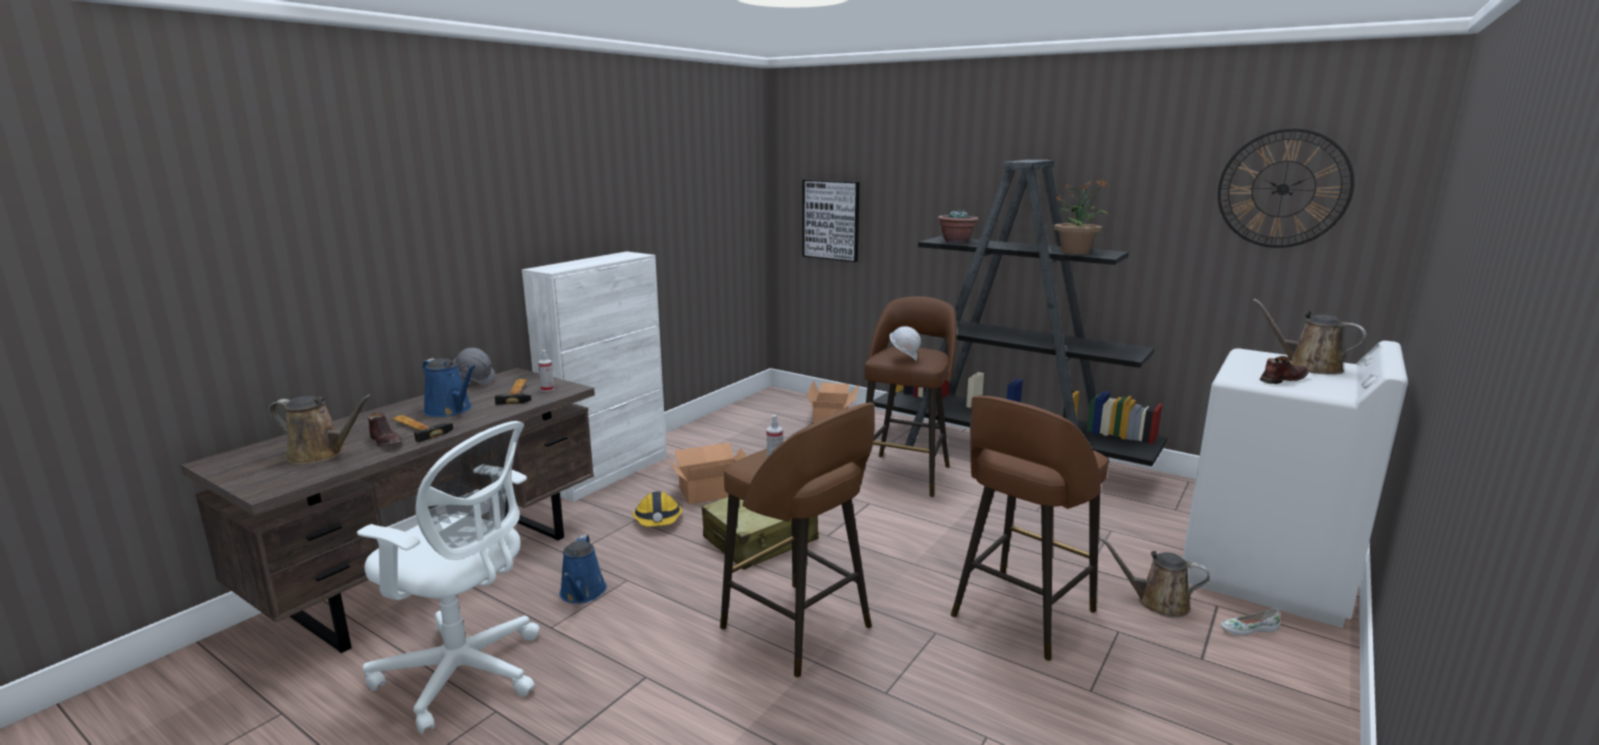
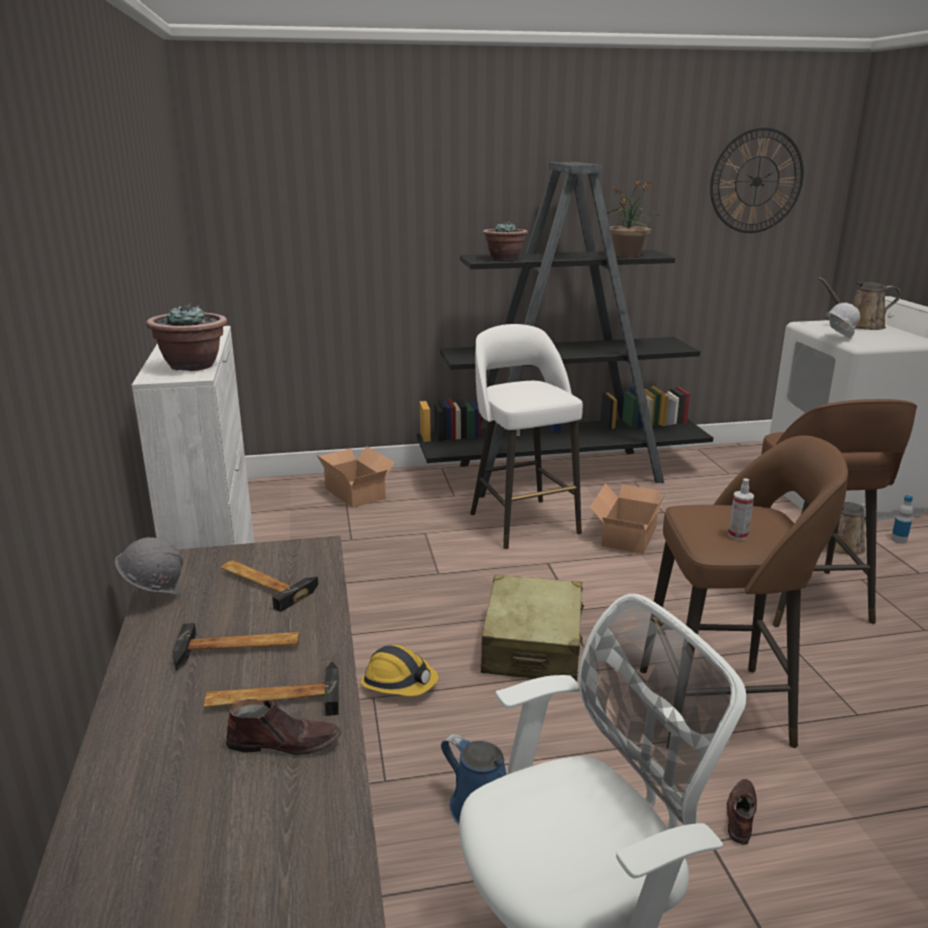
camera: 45 degrees left, 5 degrees up
(321, 454) = (237, 825): brown watering can -> none
(450, 410) = (238, 650): blue watering can -> hammer
(547, 389) = (290, 562): spray bottle -> none
(567, 267) = (192, 366): none -> potted plant
(710, 490) = (386, 622): cardboard box -> cardboard box (626, 536)
(831, 220) = (297, 250): picture -> none
(904, 358) = (537, 395): white hard hat -> white hard hat (838, 338)
(905, 474) = (523, 522): brown stool -> white stool
(1248, 629) = (899, 540): white shoe -> bottle
(1282, 379) = (879, 338): brown shoe -> brown shoe (740, 815)

